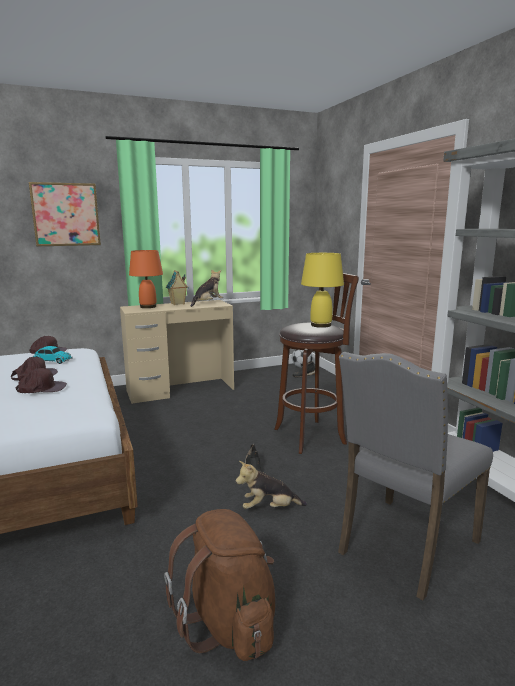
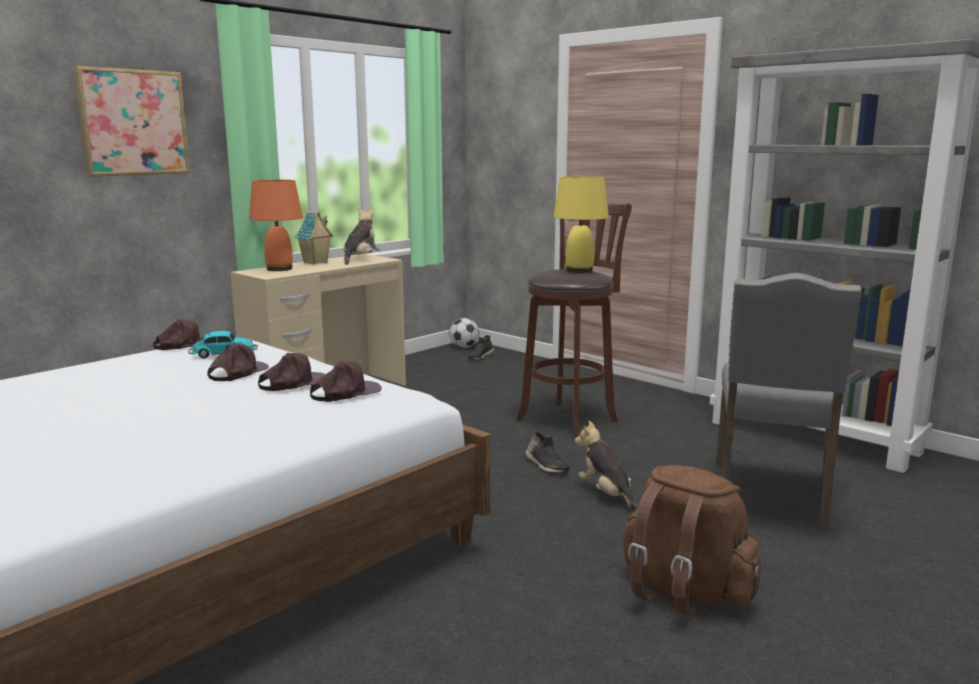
camera: 25 degrees left, 0 degrees up
(51, 401) = (345, 392): none -> brown cap
(269, 508) = (607, 495): plush toy -> plush toy turned 90 degrees clockwise

